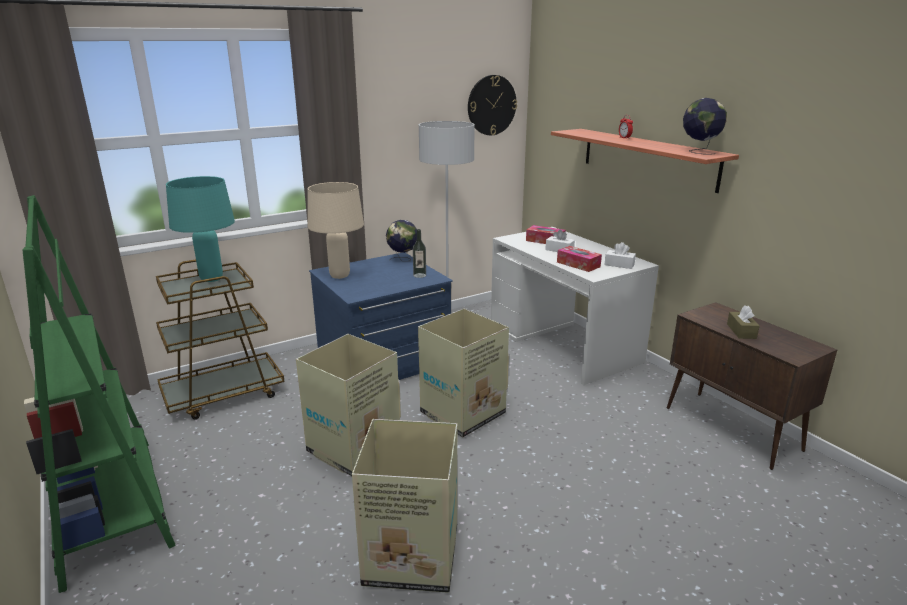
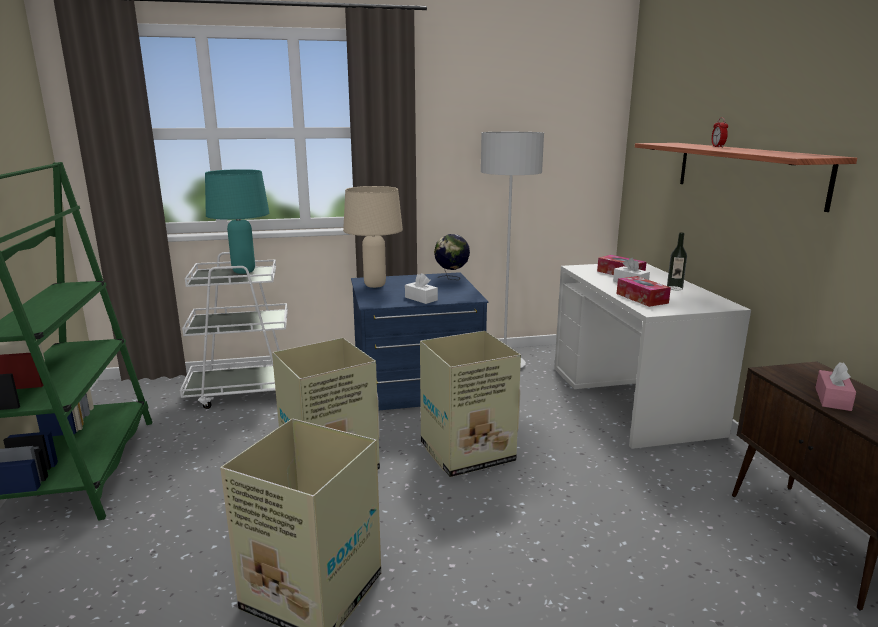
camera: 20 degrees right, 5 degrees down
(224, 394) = (246, 391): brown cart -> white cart
(419, 275) = (456, 293): bottle -> bottle (674, 288)
(491, 105) = (581, 119): wall clock -> none
(619, 264) = (696, 303): white tissue box -> white tissue box (421, 299)
(699, 151) = (800, 154): globe -> none
(741, 331) = (832, 399): brown tissue box -> pink tissue box

